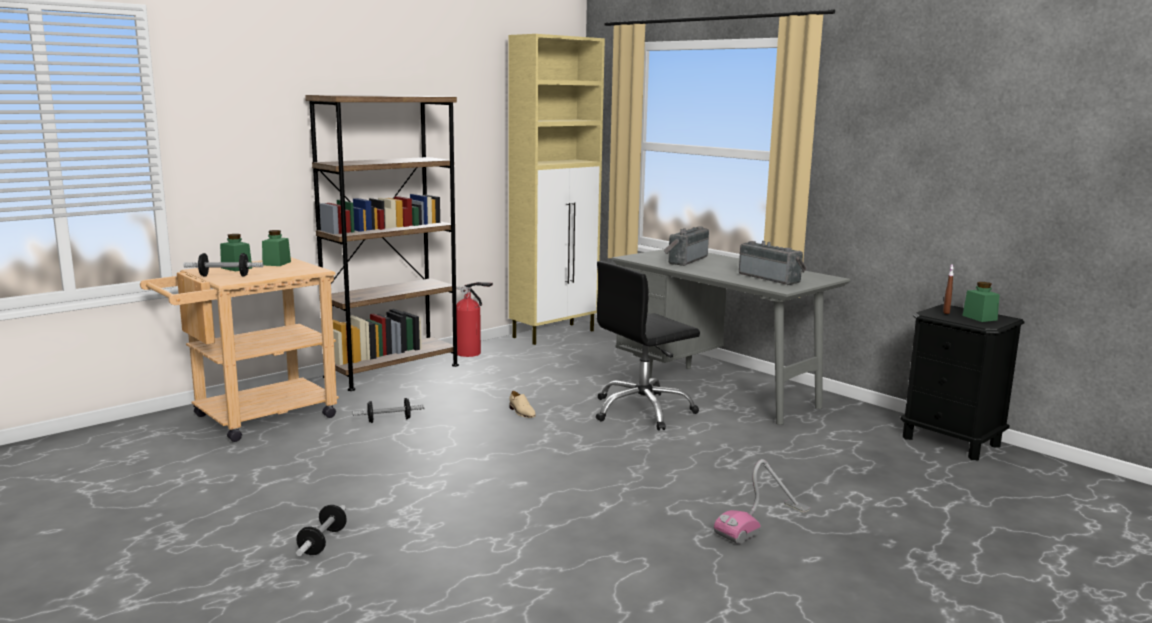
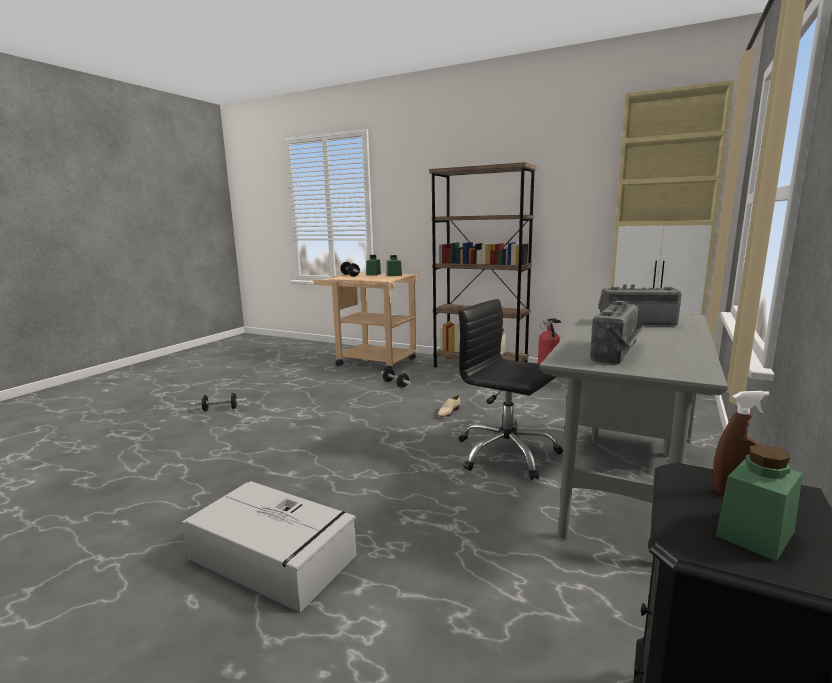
camera: 70 degrees right, 0 degrees up
(763, 522) = (274, 558): vacuum cleaner -> grey storage box

